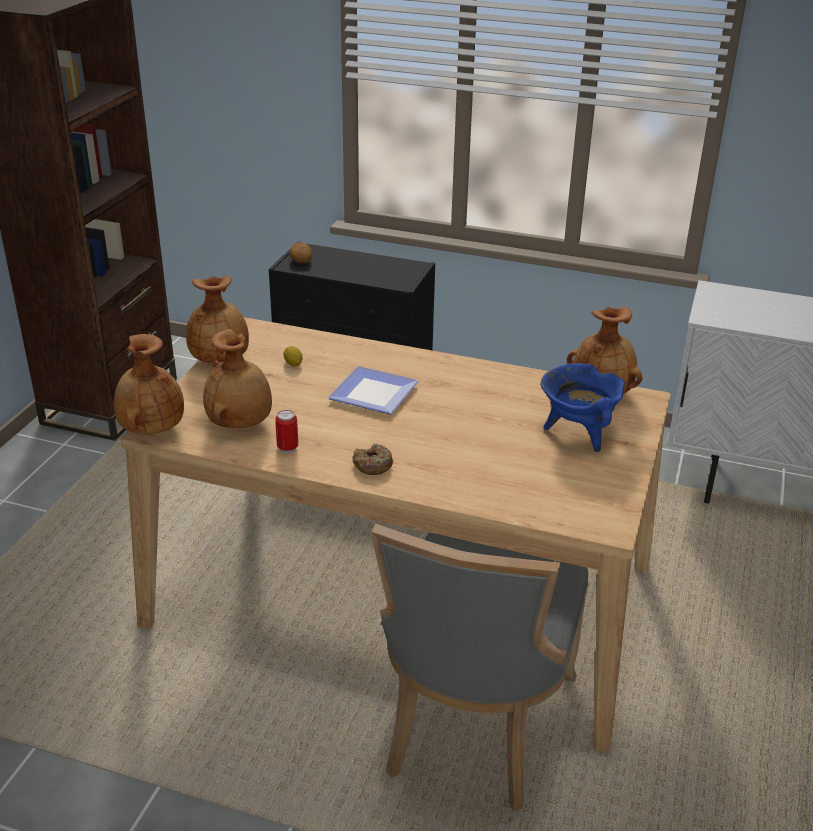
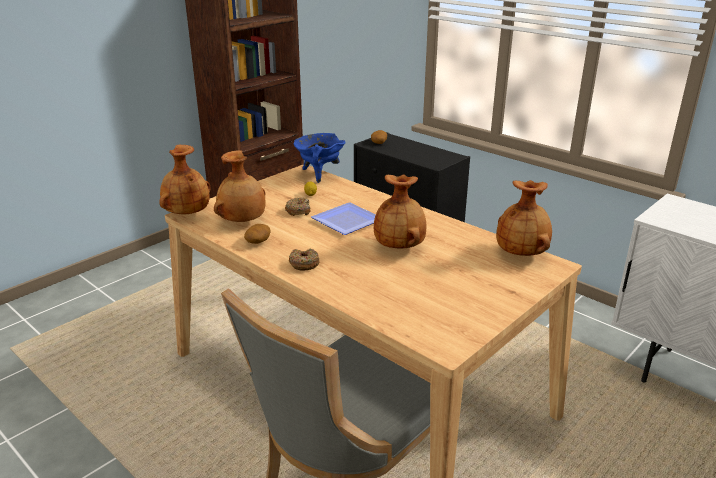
camera: 25 degrees right, 5 degrees down
(220, 359) = (267, 184): brown vase -> brown vase (400, 246)
(287, 448) = (258, 241): can -> potato
(300, 392) = (298, 211): none -> donut
(578, 433) = (477, 276): blue cooking pot -> blue cooking pot (319, 174)

